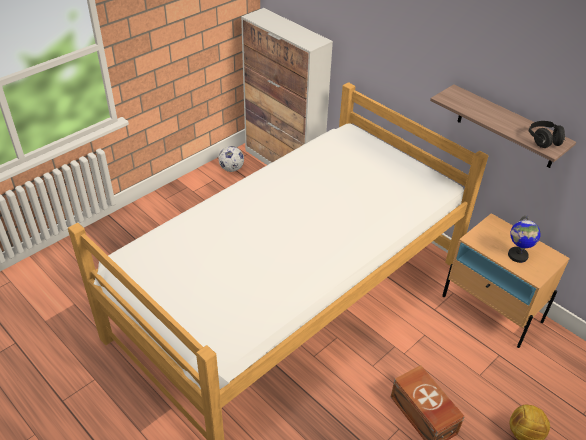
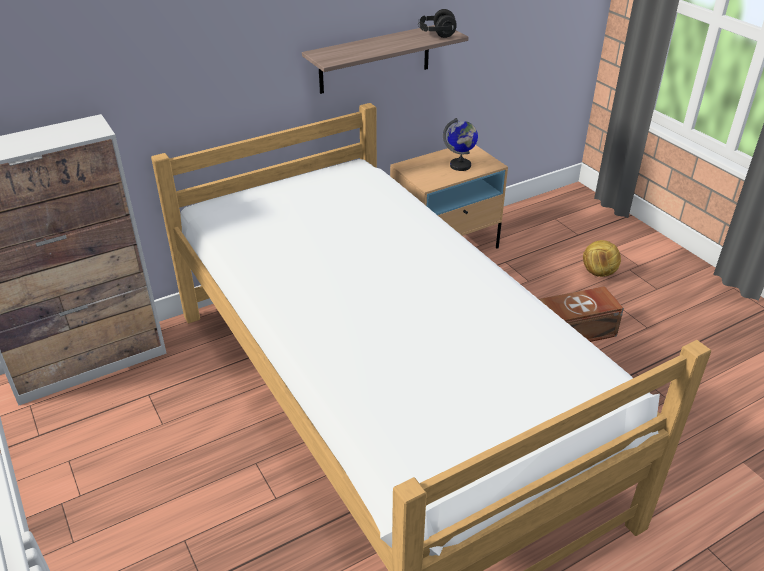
camera: 75 degrees left, 5 degrees down
(232, 169) = (56, 431): football -> none

